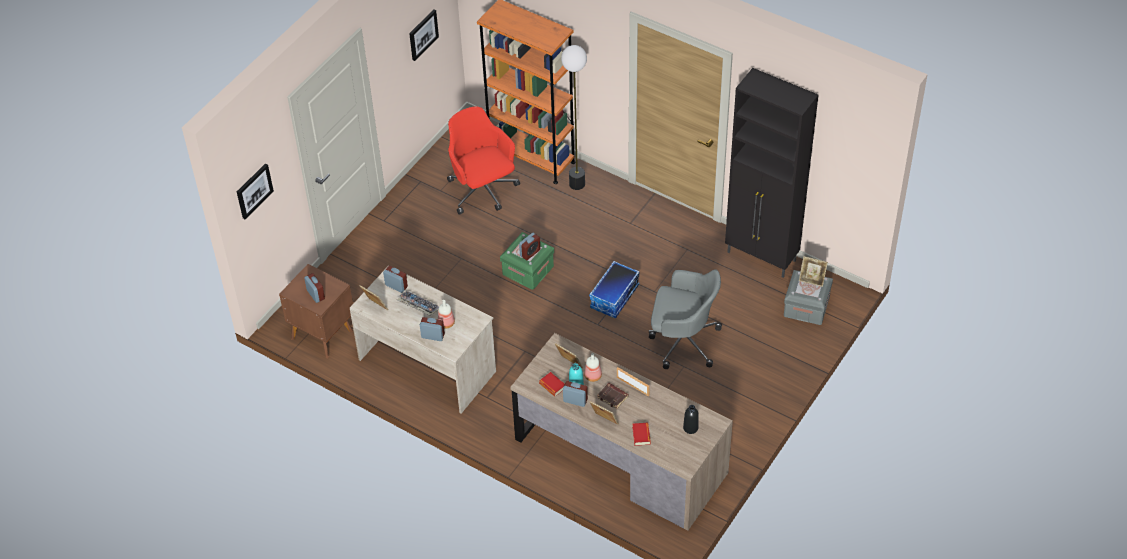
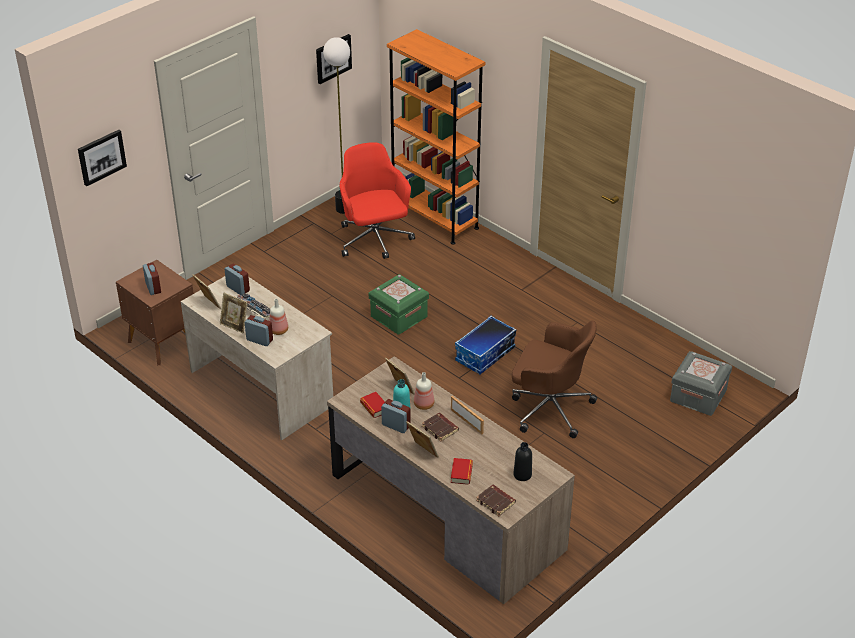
camera: 10 degrees right, 10 degrees down
(530, 253) = (401, 293): alarm clock -> none
(576, 184) = (474, 247): floor lamp -> floor lamp (343, 209)
(676, 456) = (496, 502): none -> brown book
(682, 340) = (549, 407): grey office chair -> brown office chair
(762, 257) = (658, 341): black cabinet -> none
(812, 280) = (707, 363): picture frame -> picture frame (235, 325)

